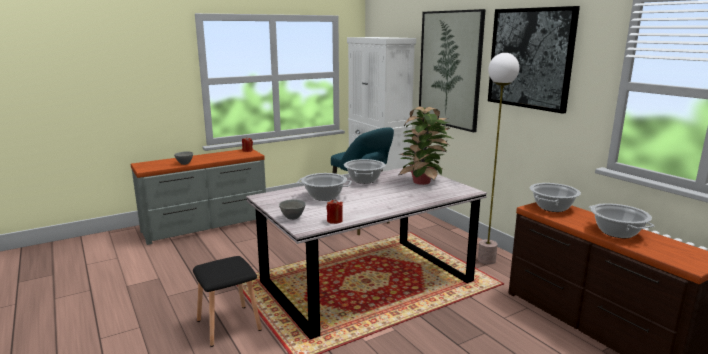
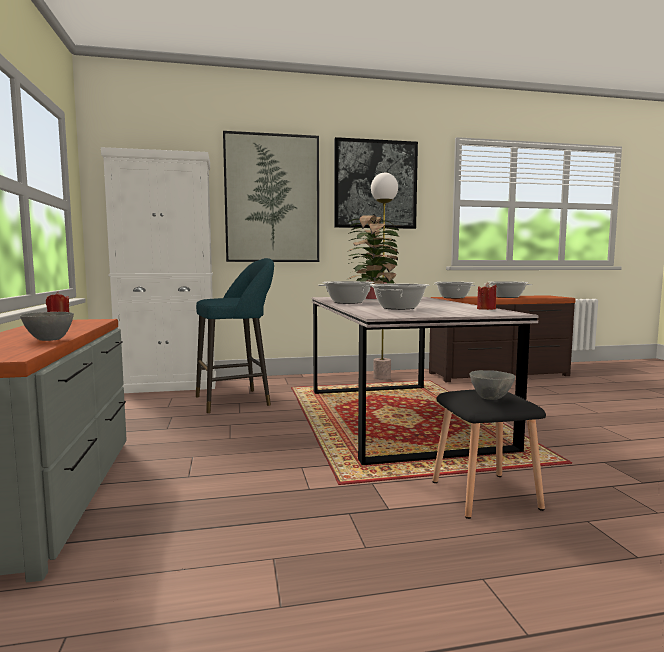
camera: 70 degrees left, 10 degrees down
(293, 218) = (474, 313): grey bowl -> grey bowl (491, 398)

